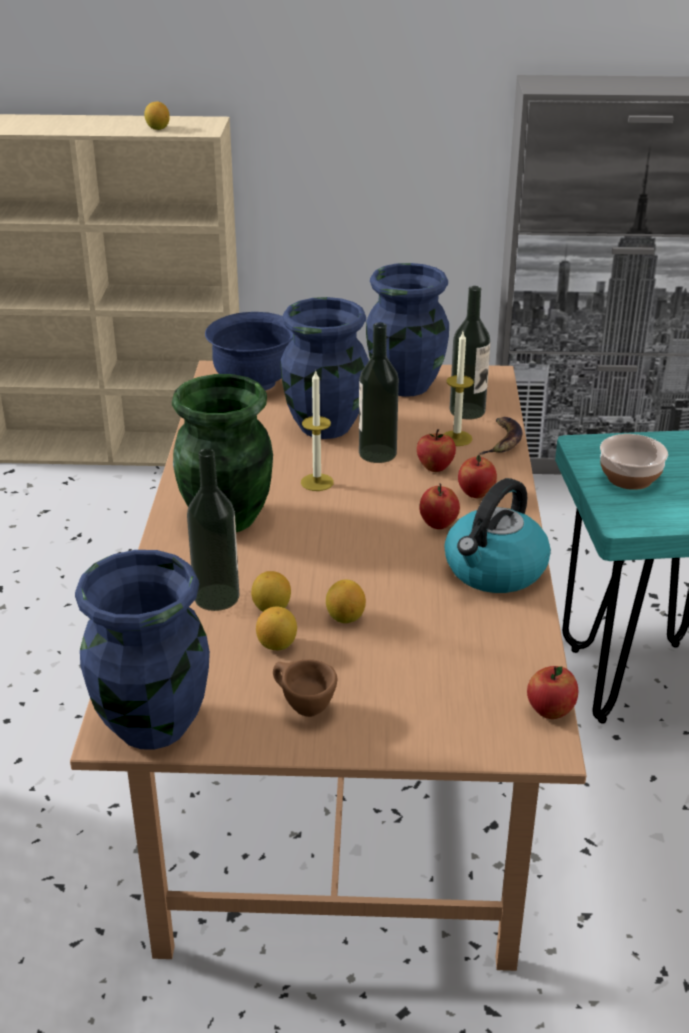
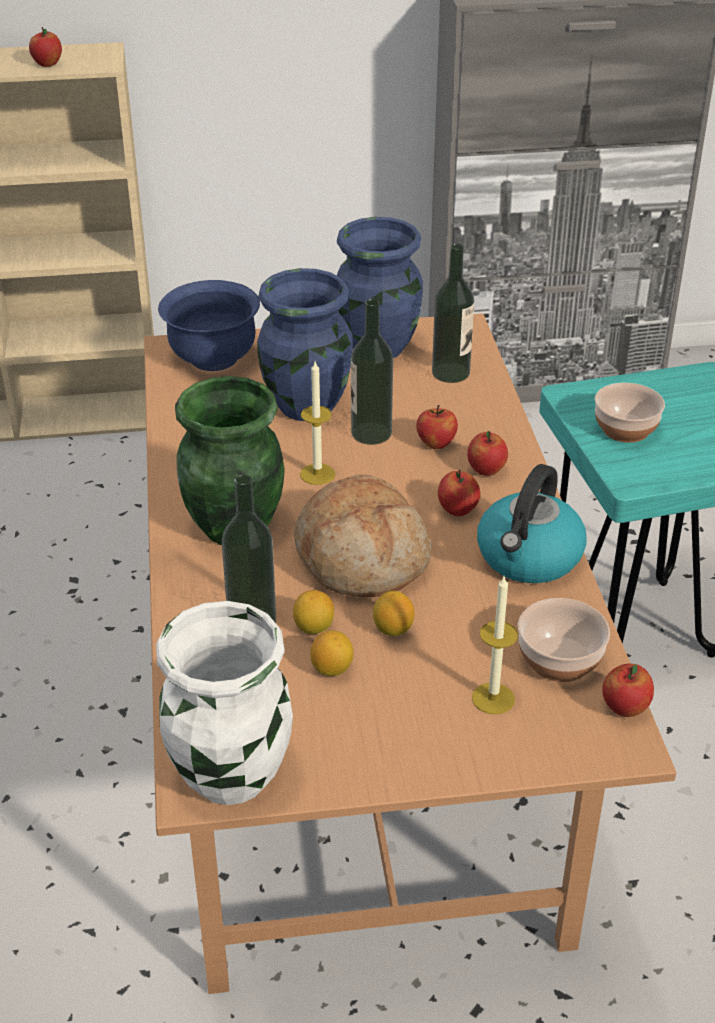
camera: 10 degrees left, 5 degrees up
(152, 726) = (230, 778): blue vase -> white vase
(157, 128) = (47, 64): lemon -> apple
(302, 707) = (378, 736): brown cup -> none
(335, 554) = (361, 557): none -> bread
(456, 438) = (448, 407): candle -> candle (493, 698)
(499, 662) = (561, 660): none -> bowl
(502, 440) = (496, 404): banana -> none

